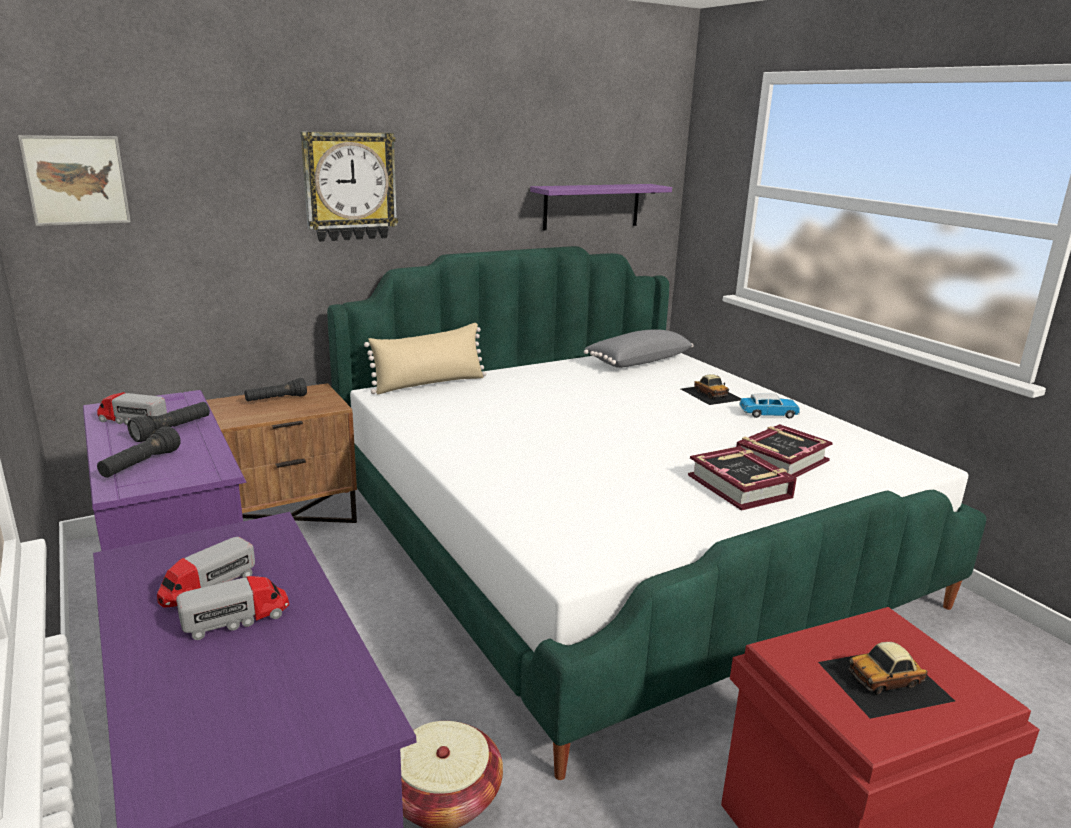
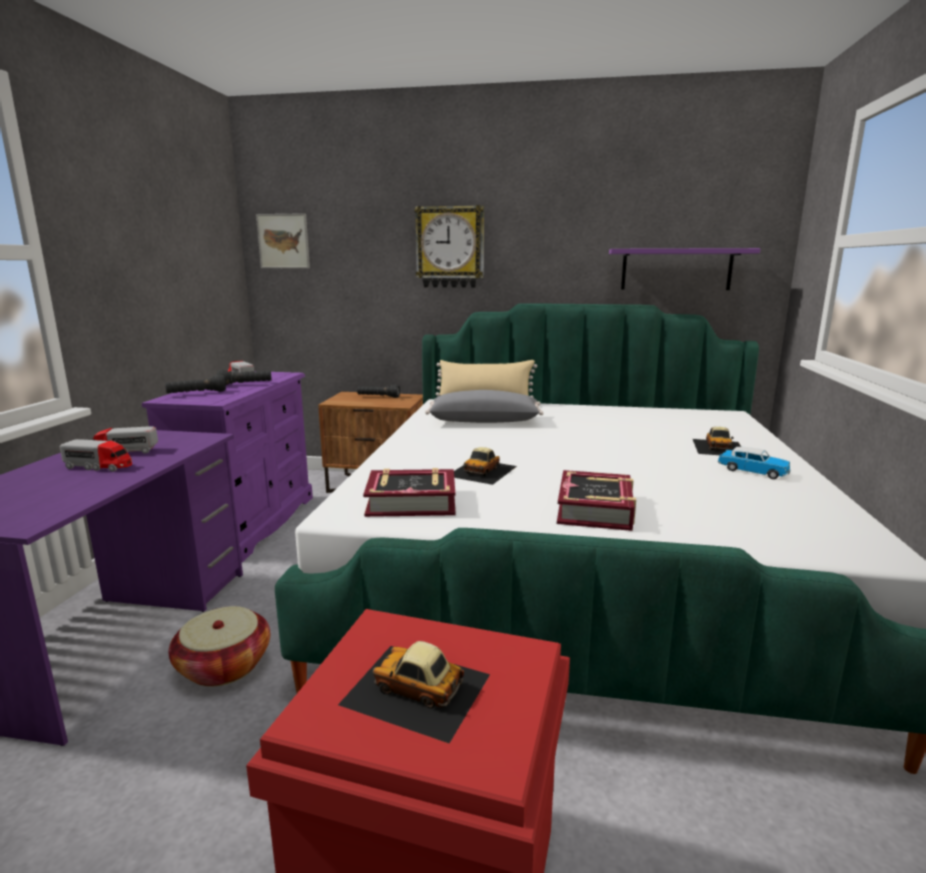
camera: 40 degrees right, 5 degrees down
(592, 474) = (482, 471): none -> toy car
(637, 361) = (690, 416): grey pillow -> grey pillow (484, 421)
(780, 460) = (685, 504): book -> book (411, 502)

